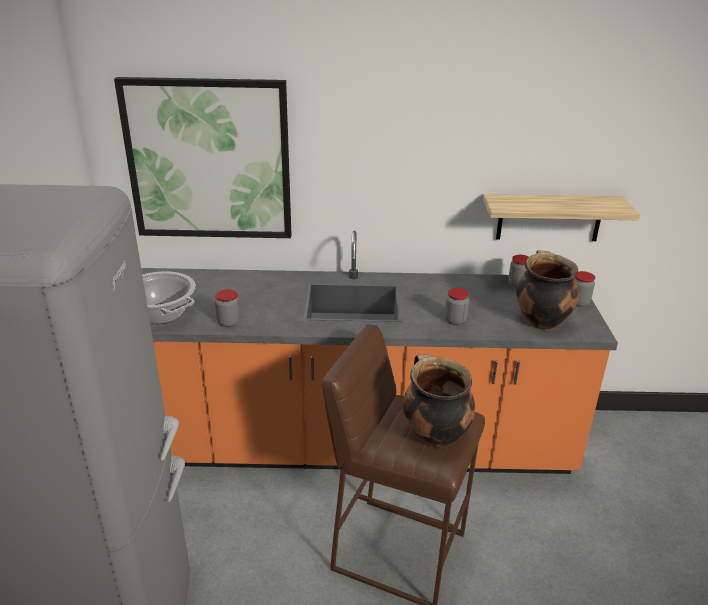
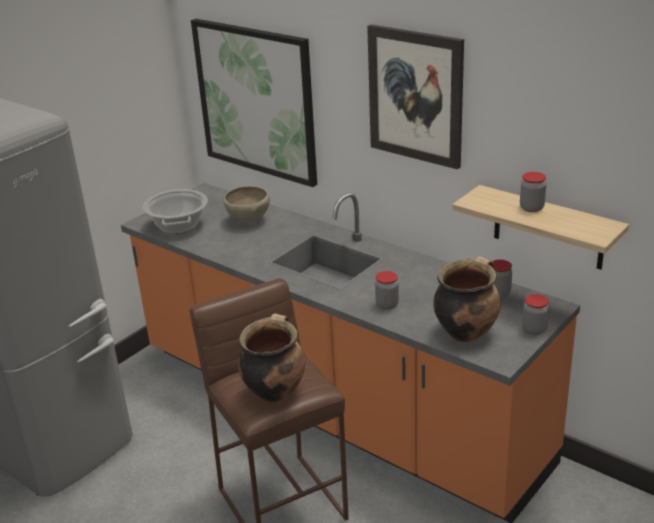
camera: 40 degrees right, 0 degrees up
(228, 322) = (213, 247): jar -> jar (531, 208)
(230, 289) = (248, 220): none -> brown bowl
(418, 120) = (415, 96): none -> picture

